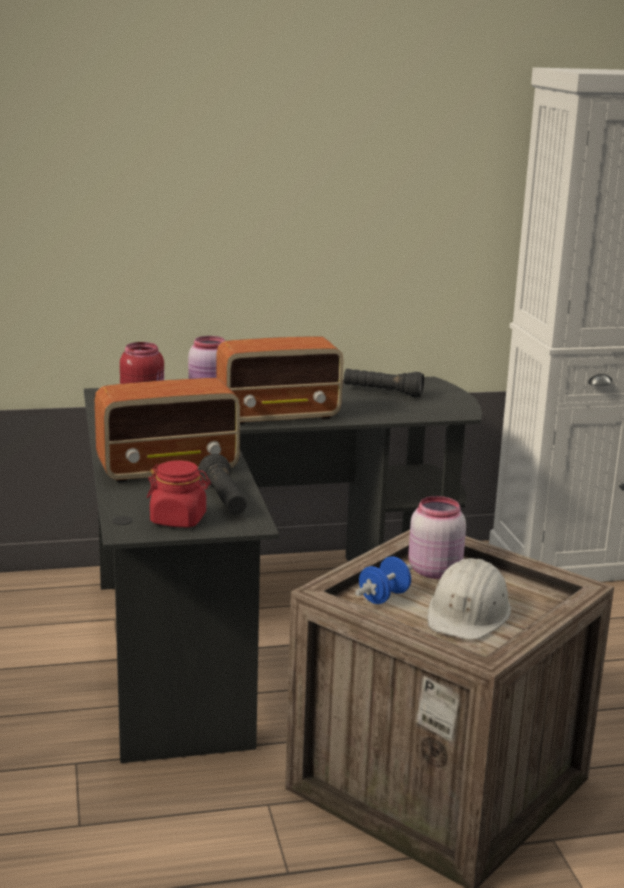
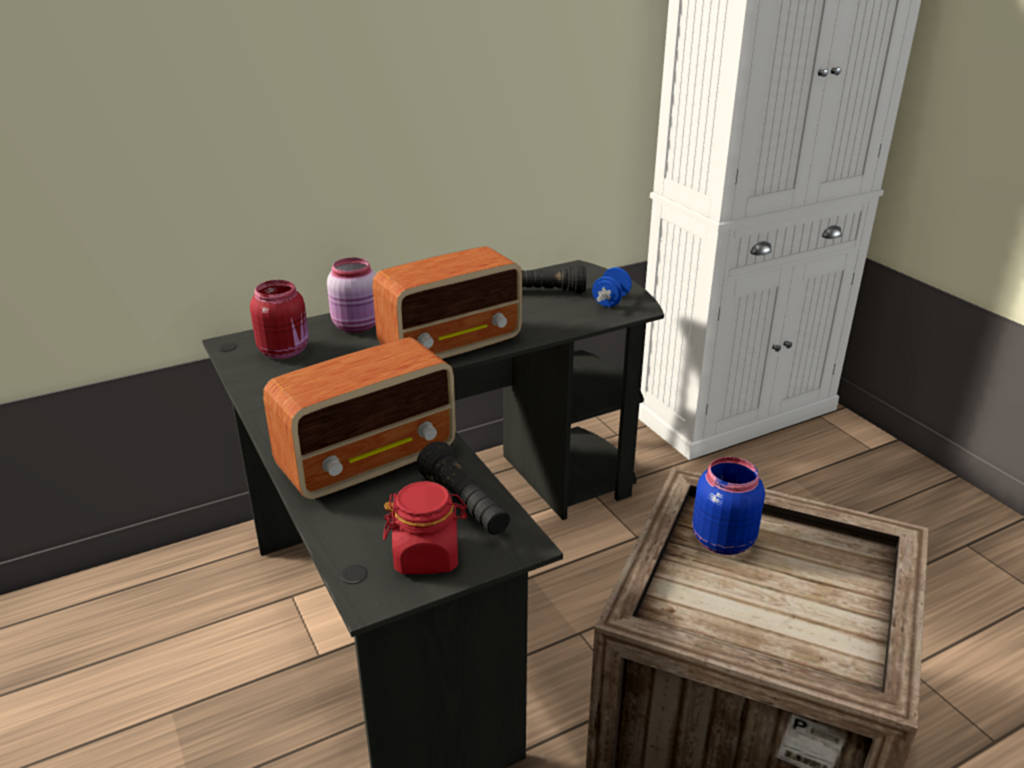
camera: 15 degrees left, 10 degrees up
(384, 597) = (695, 601): blue dumbbell -> blue dumbbell (611, 301)
(433, 570) = (720, 540): pink jar -> blue jar
(468, 613) = (802, 605): white hard hat -> none

